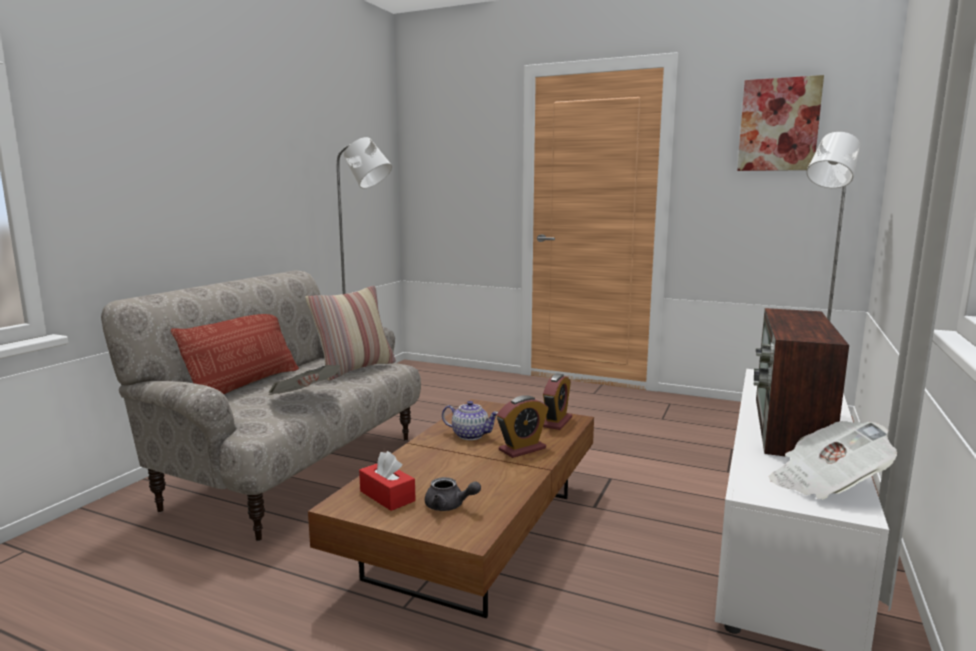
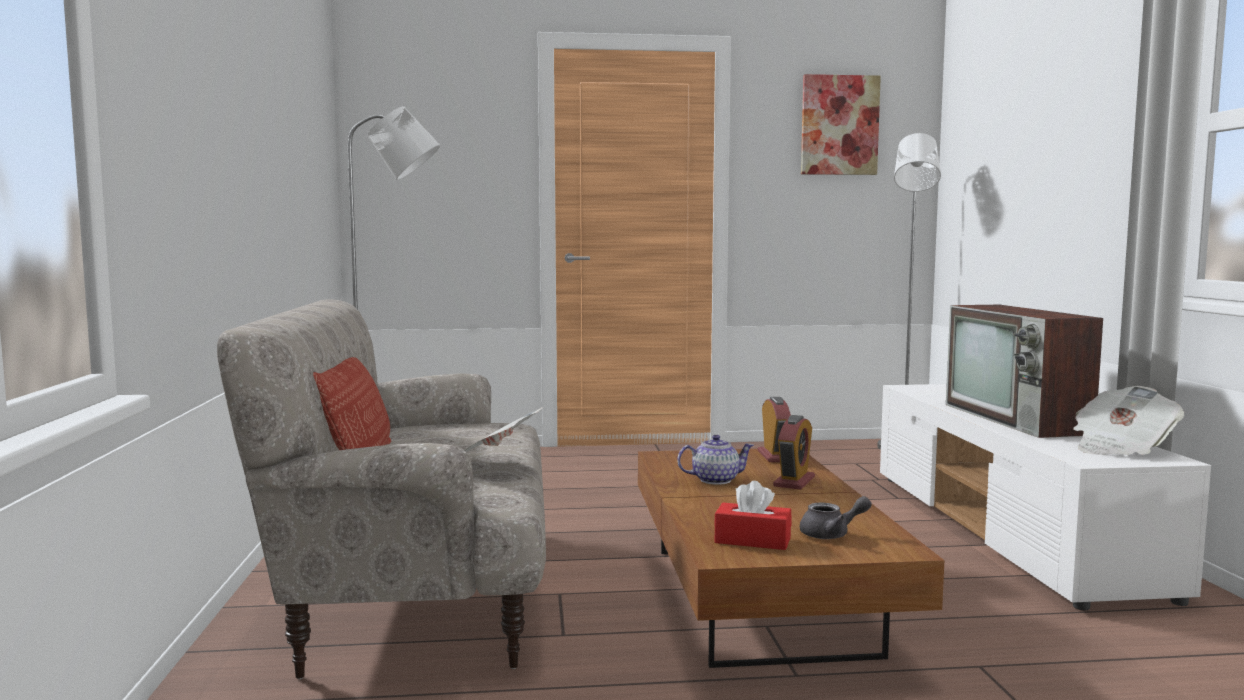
camera: 30 degrees left, 5 degrees down
(354, 369) = (471, 432): pillow -> none

